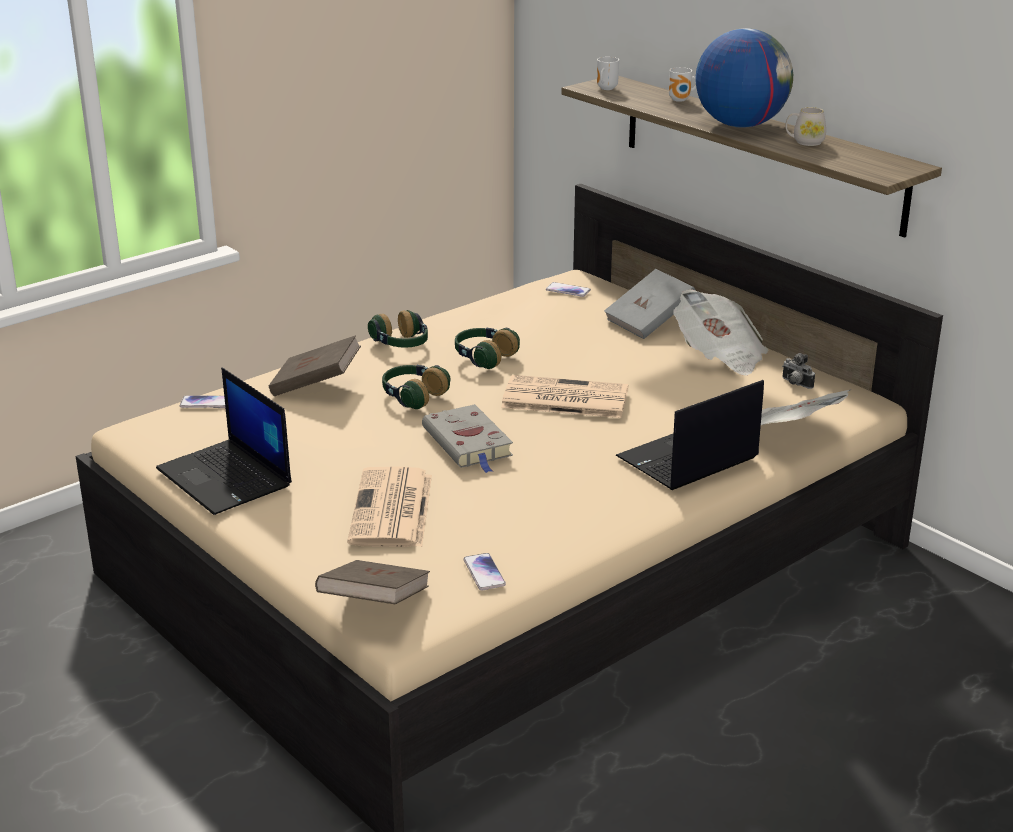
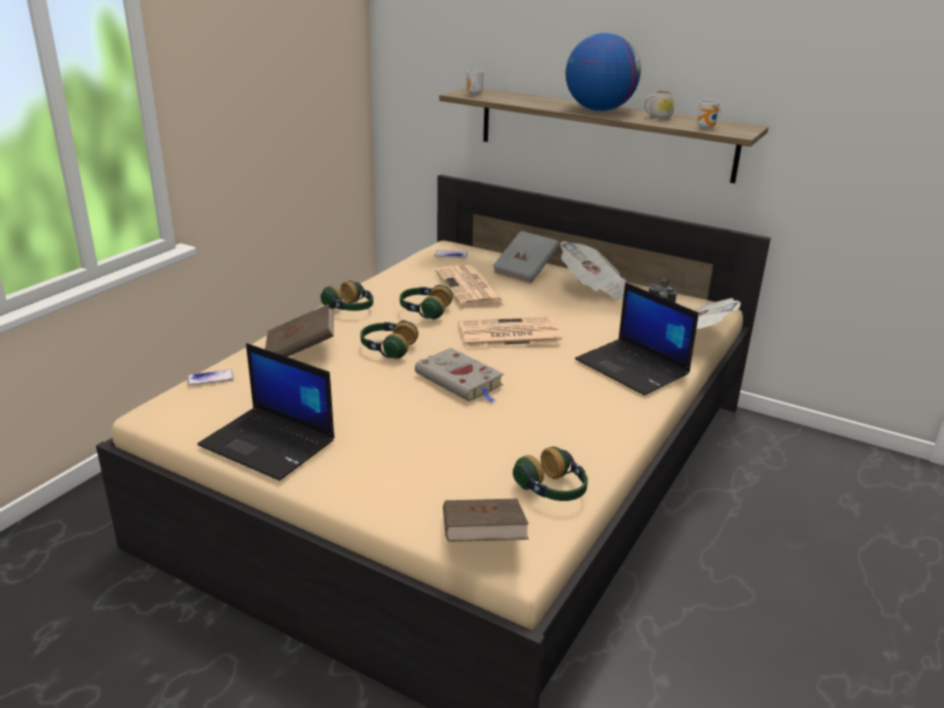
camera: 20 degrees left, 0 degrees up
(392, 510) = (437, 448): newspaper -> newspaper (470, 287)
(484, 573) = (552, 490): phone -> headphones
(681, 100) = (537, 98): mug -> mug (707, 128)
(687, 459) = (633, 368): laptop -> laptop turned 75 degrees counterclockwise

